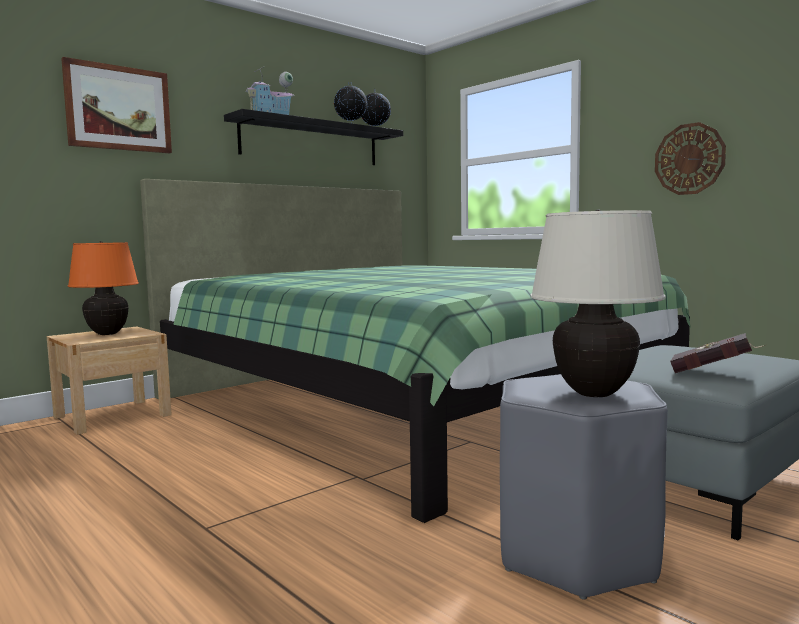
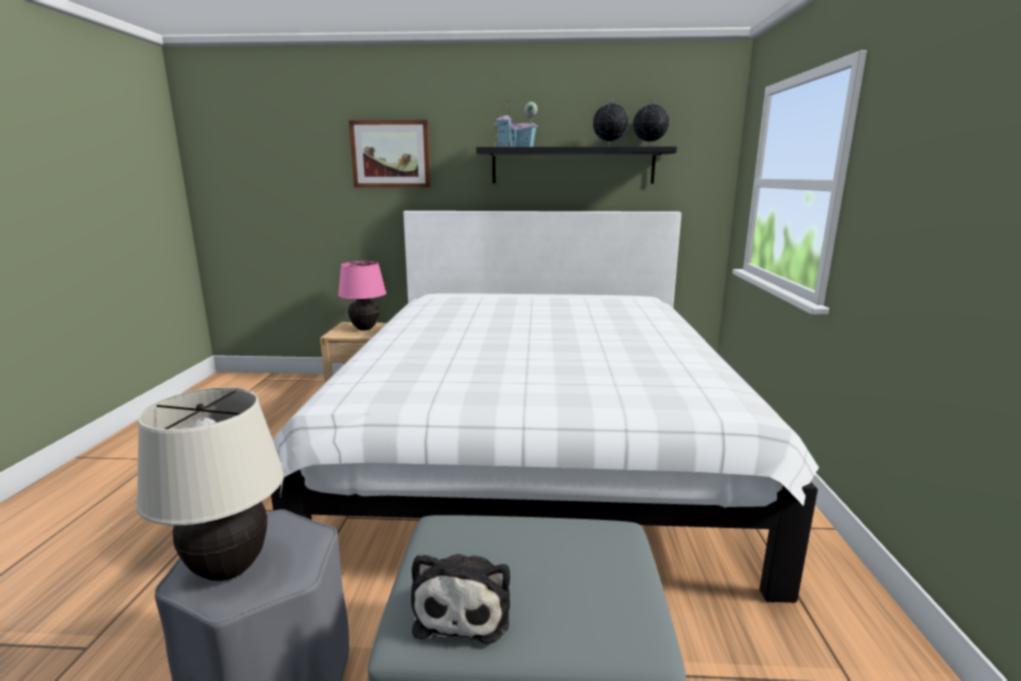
camera: 45 degrees right, 10 degrees up
(108, 333) = (365, 329): orange table lamp -> pink table lamp
(406, 403) = (534, 450): green bed -> white bed
(689, 159) = (945, 235): wall clock -> none
(714, 374) = (464, 608): red book -> plush toy

